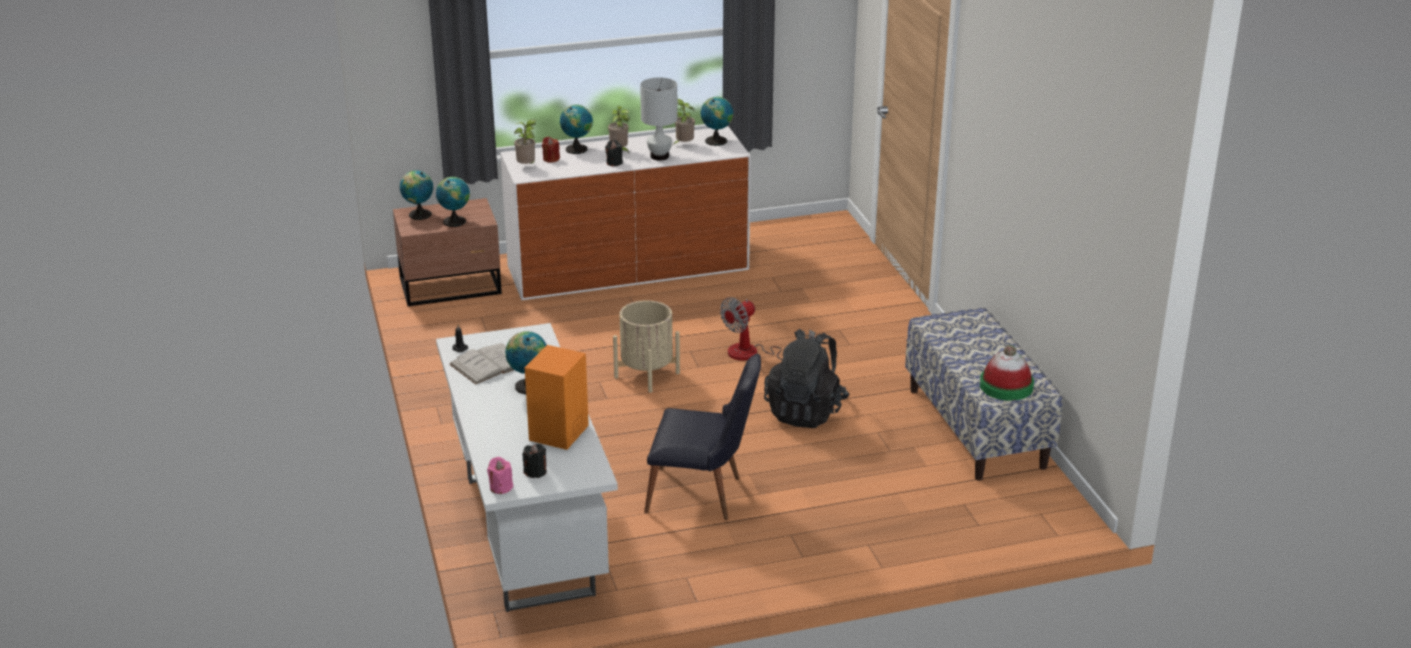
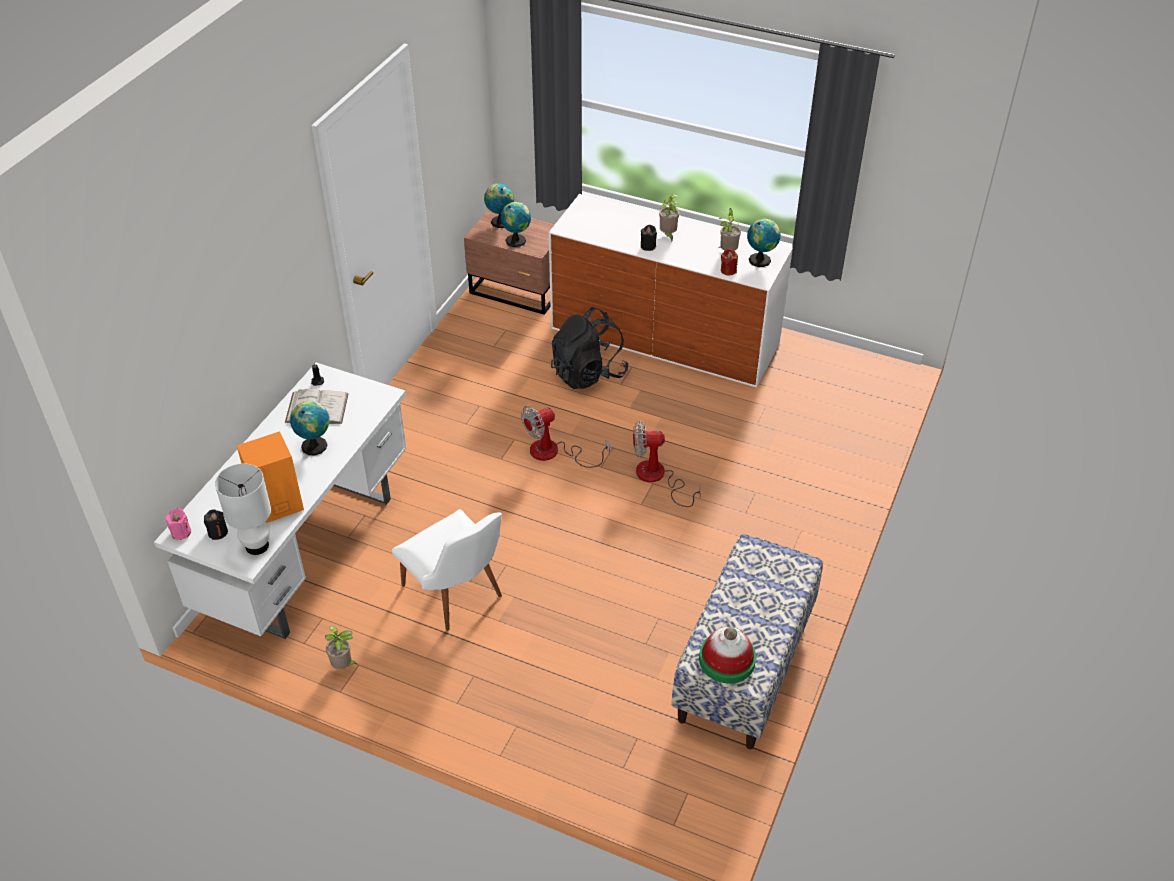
camera: 40 degrees right, 15 degrees up
(527, 166) = (578, 219): potted plant -> potted plant (343, 666)
(551, 159) = (605, 219): red candle -> red candle (728, 270)
(577, 149) = (639, 217): globe -> none
(647, 375) = (554, 453): beige planter -> fan
(659, 156) = (692, 256): white table lamp -> white table lamp (257, 545)
(703, 496) = (457, 597): black chair -> white chair
(806, 412) = (627, 562): black backpack -> black backpack (588, 373)

